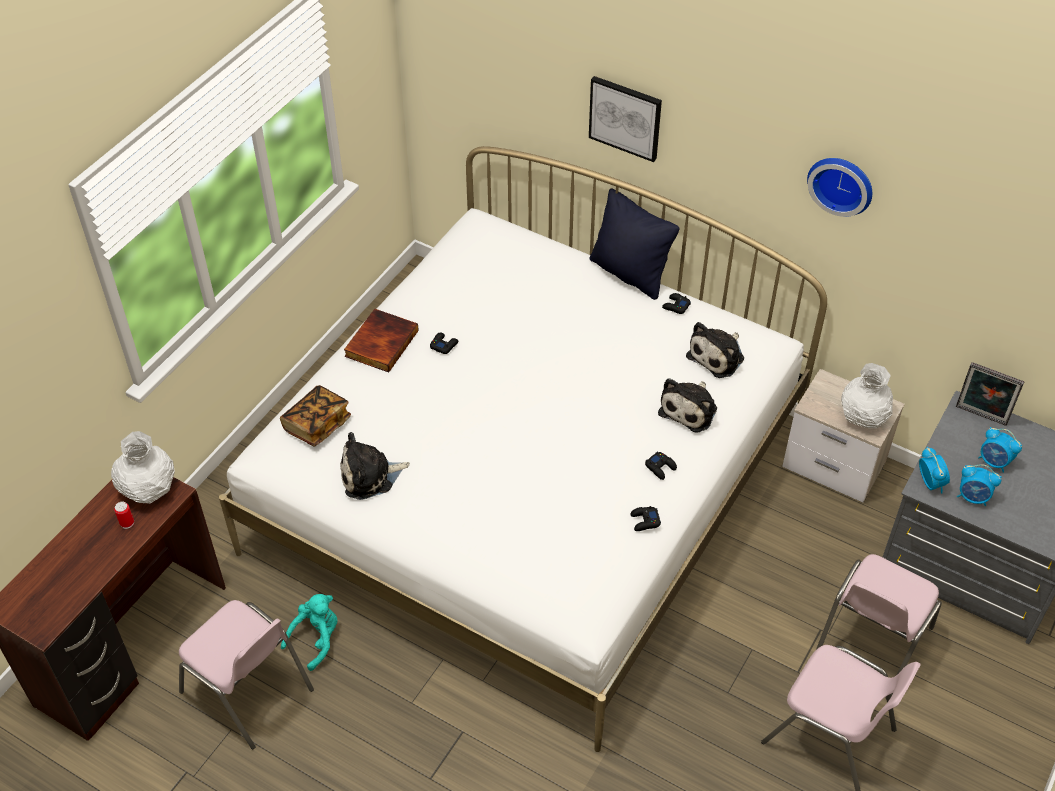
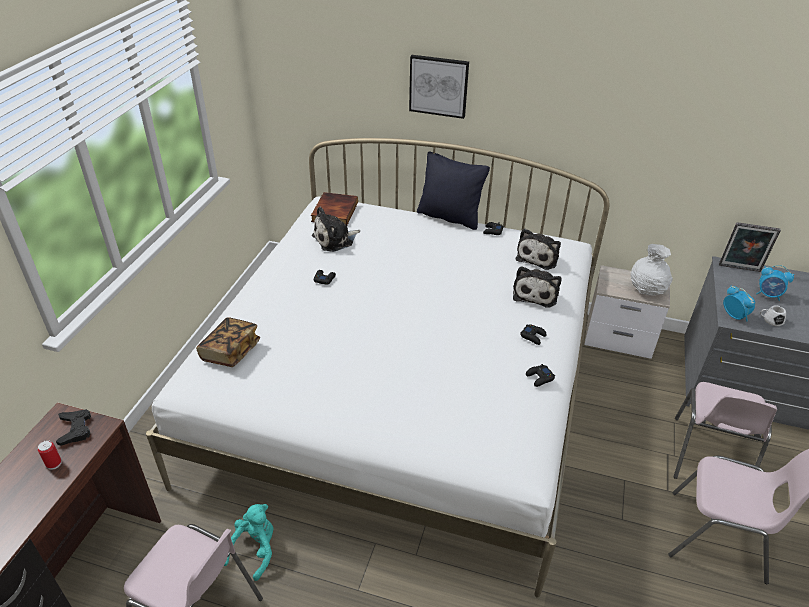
camera: 15 degrees left, 10 degrees down
(149, 490) = (75, 429): white vase -> black game controller
(370, 476) = (289, 383): plush toy -> plush toy (335, 239)
(380, 342) = (271, 284): book -> book (334, 211)
(842, 183) = (622, 97): wall clock -> none
(973, 497) = (770, 320): alarm clock -> white mug

